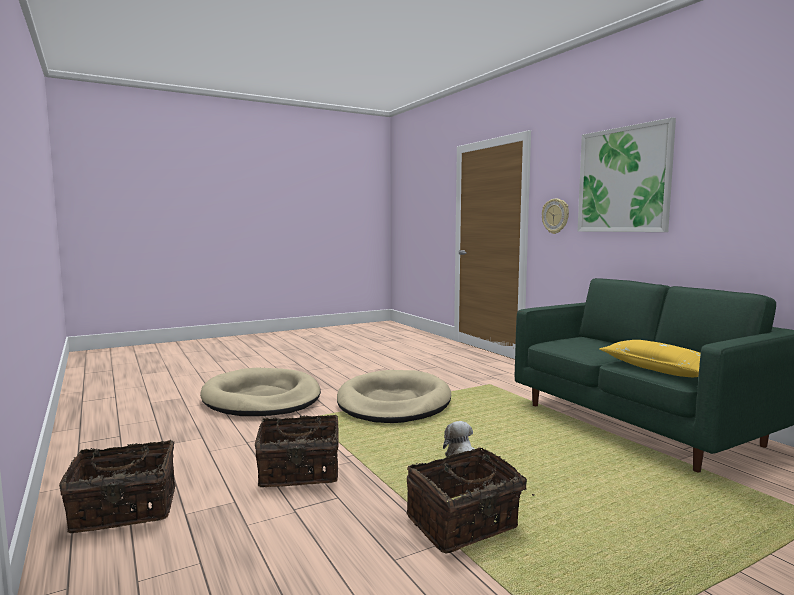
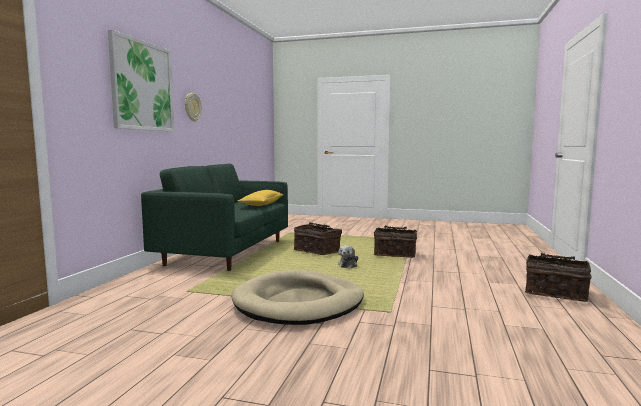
camera: 135 degrees left, 0 degrees up
(262, 398) = (413, 356): beige dog bed -> none
(299, 473) = (442, 283): basket -> basket (317, 251)
(555, 216) = (85, 109): wall clock -> wall clock (192, 107)

